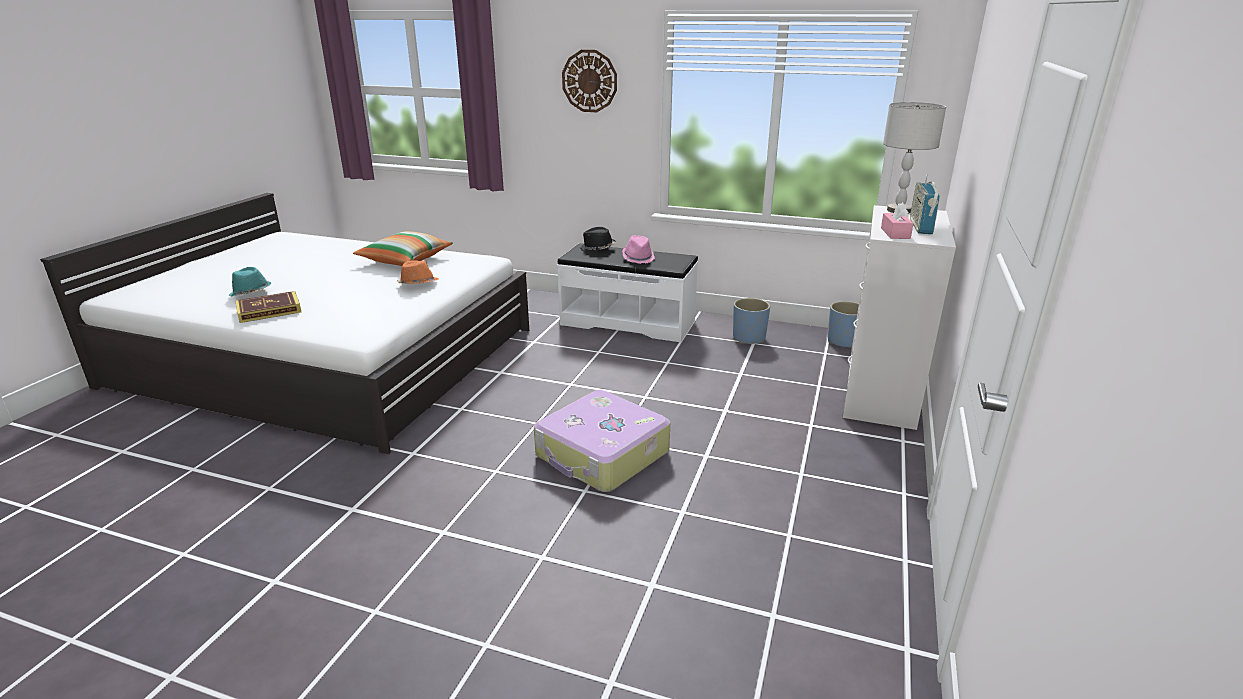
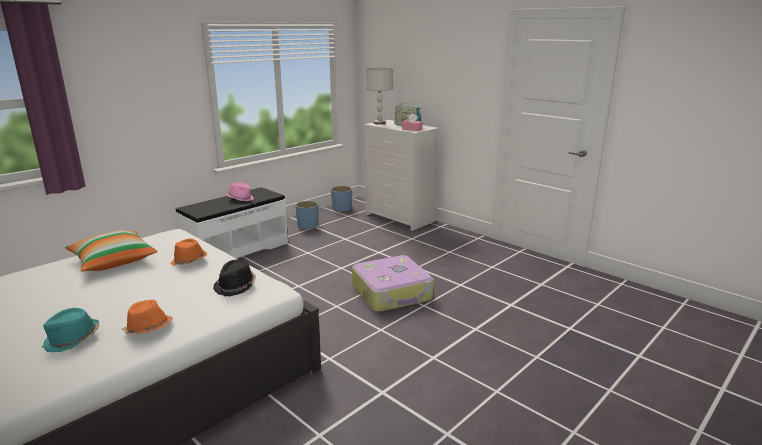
camera: 65 degrees left, 5 degrees down
(269, 310) = (148, 329): book -> orange hat
(589, 81) = (150, 77): wall clock -> none
(597, 249) = (201, 205): black hat -> black hat (236, 286)

